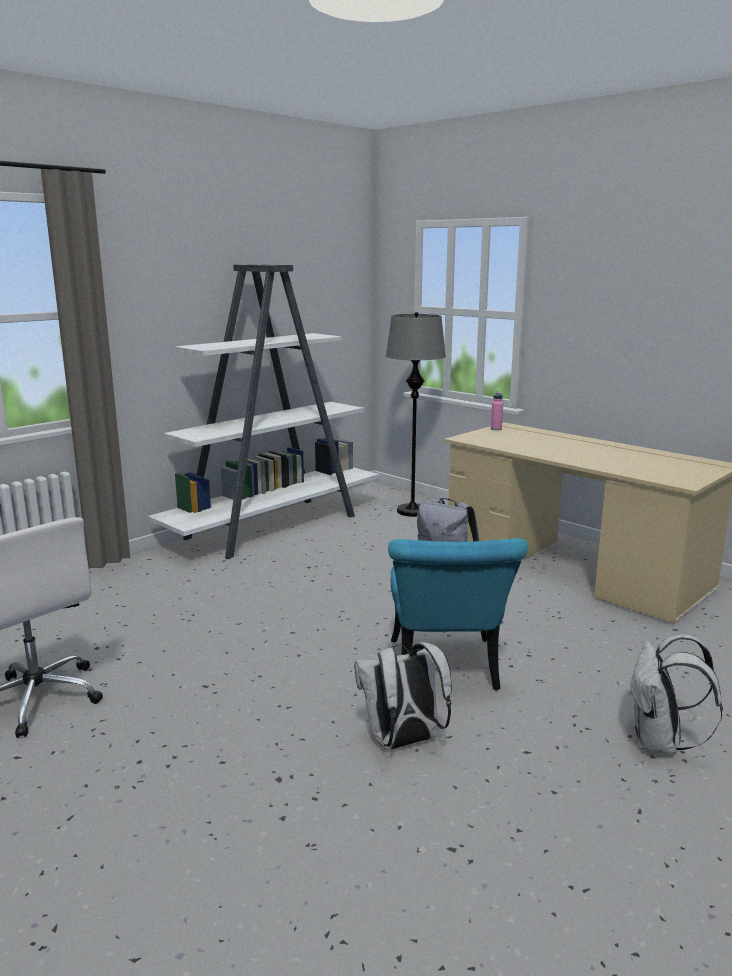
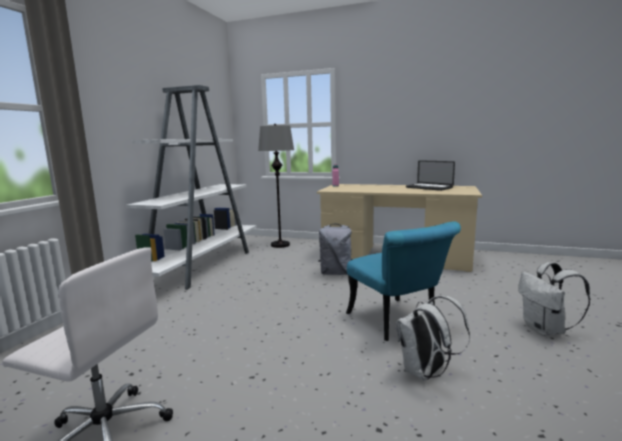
camera: 25 degrees left, 5 degrees down
(643, 457) = (429, 187): none -> laptop

